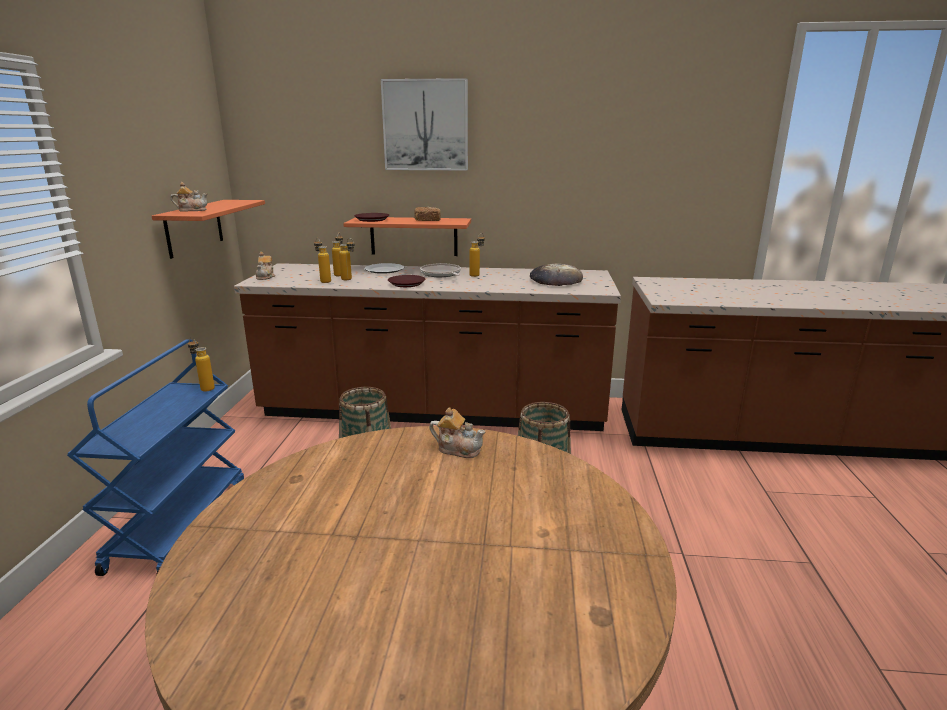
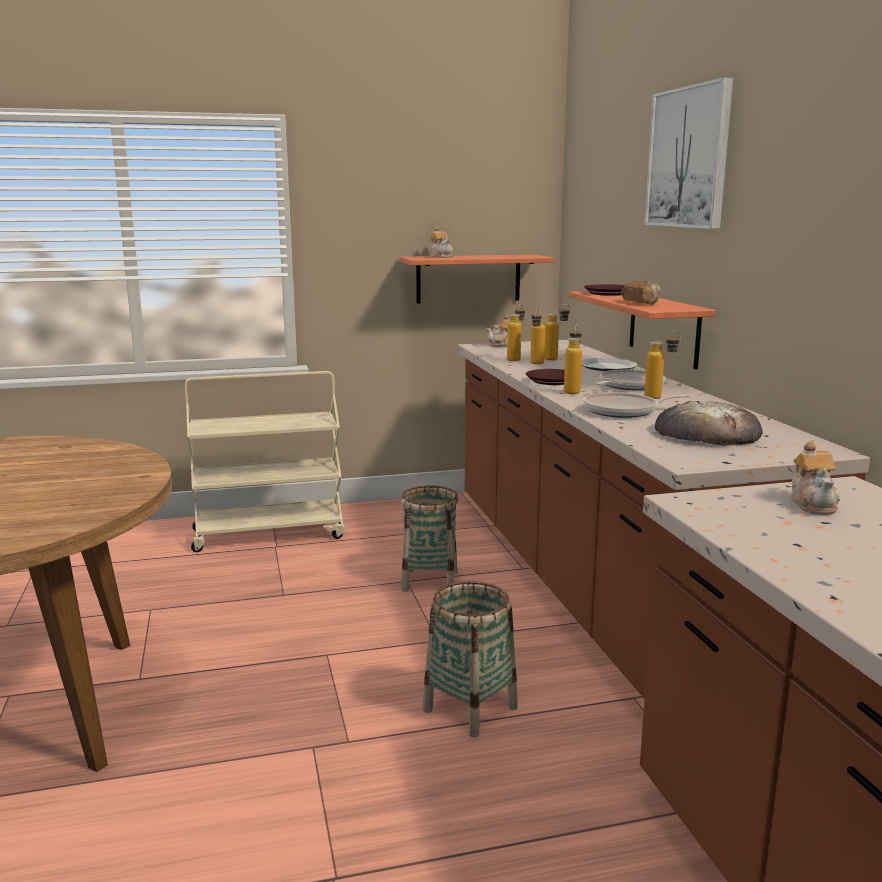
camera: 70 degrees right, 5 degrees down
(179, 524) = (269, 533): blue cart -> beige cart
(204, 388) = (324, 421): bottle -> bottle (572, 391)
(458, 449) = (116, 481): teapot -> teapot (813, 504)
(500, 284) = (624, 411): none -> frying pan

